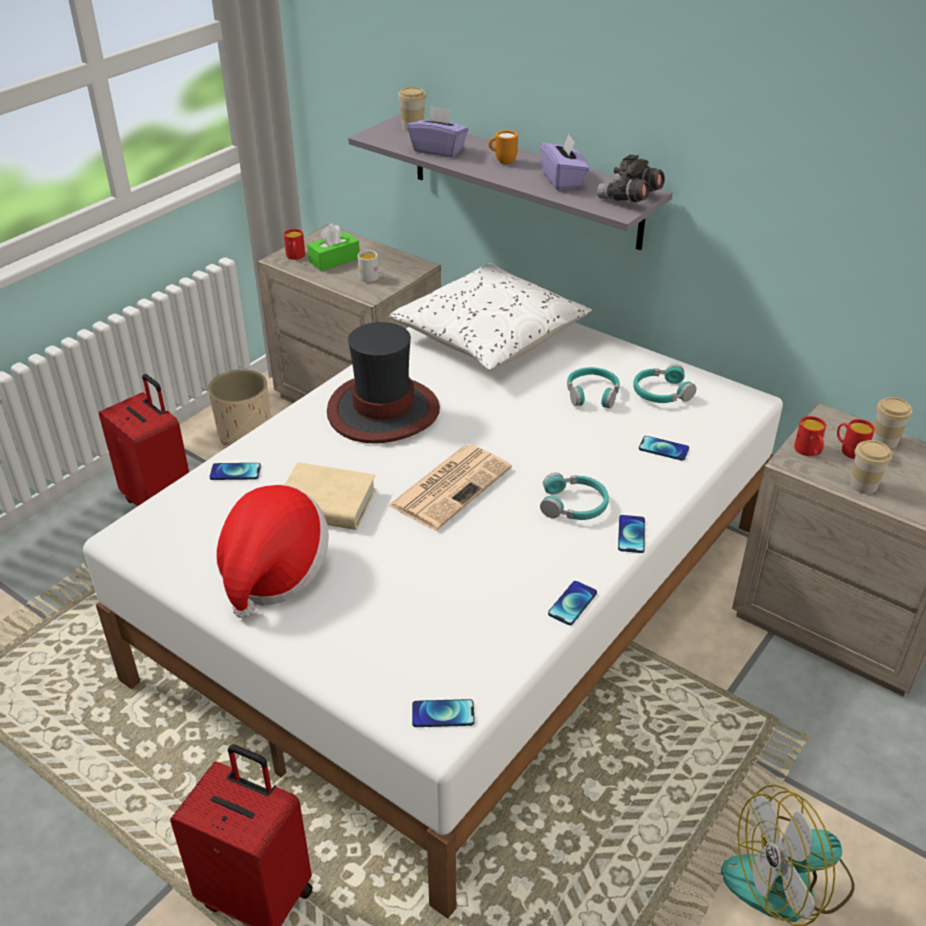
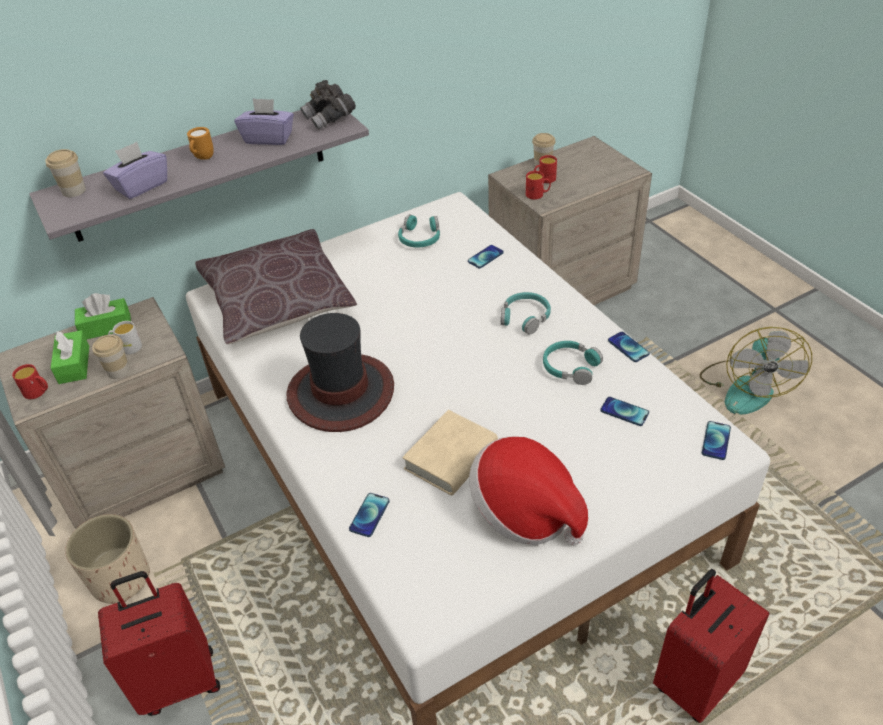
camera: 65 degrees left, 5 degrees up
(387, 257) = (106, 327): none -> green tissue box
(451, 486) = (468, 375): newspaper -> none
(490, 336) = (278, 302): white pillow -> brown pillow
(592, 394) = (398, 270): turquoise headphones -> turquoise headphones (570, 367)
(631, 534) = (569, 300): phone -> phone (624, 412)
(863, 485) = (581, 187): cup -> cup (118, 371)

